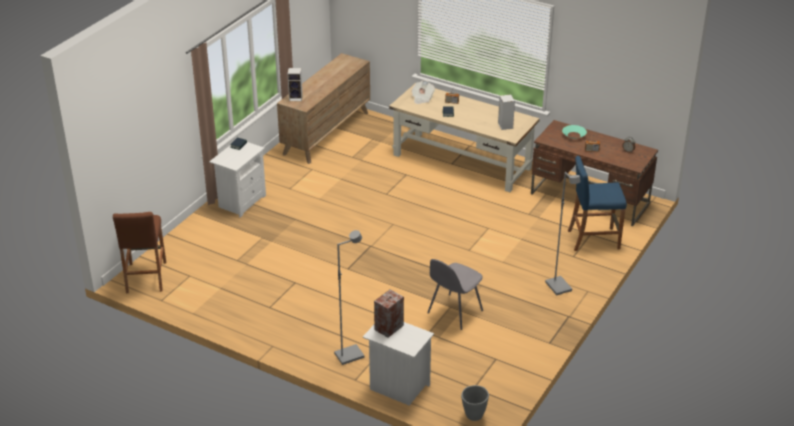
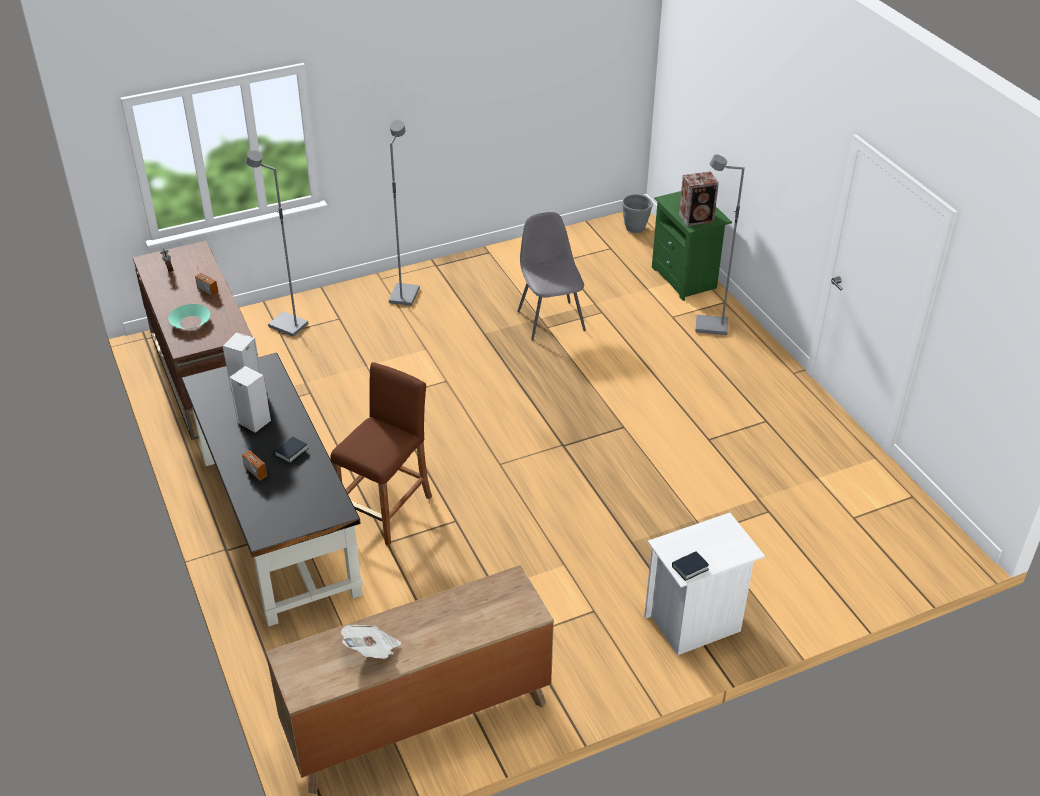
camera: 145 degrees left, 5 degrees up
(146, 277) = (922, 546): brown stool -> brown stool (386, 510)
(296, 98) = (505, 613): speaker -> speaker (252, 421)
(397, 387) = (685, 279): white nightstand -> green nightstand
(422, 98) = (289, 506): newspaper -> newspaper (372, 650)
(454, 312) = (550, 319): grey chair -> grey chair turned 90 degrees counterclockwise
(462, 161) = (277, 523): beige desk -> black desk
(593, 239) = (287, 326): blue stool -> grey floor lamp

